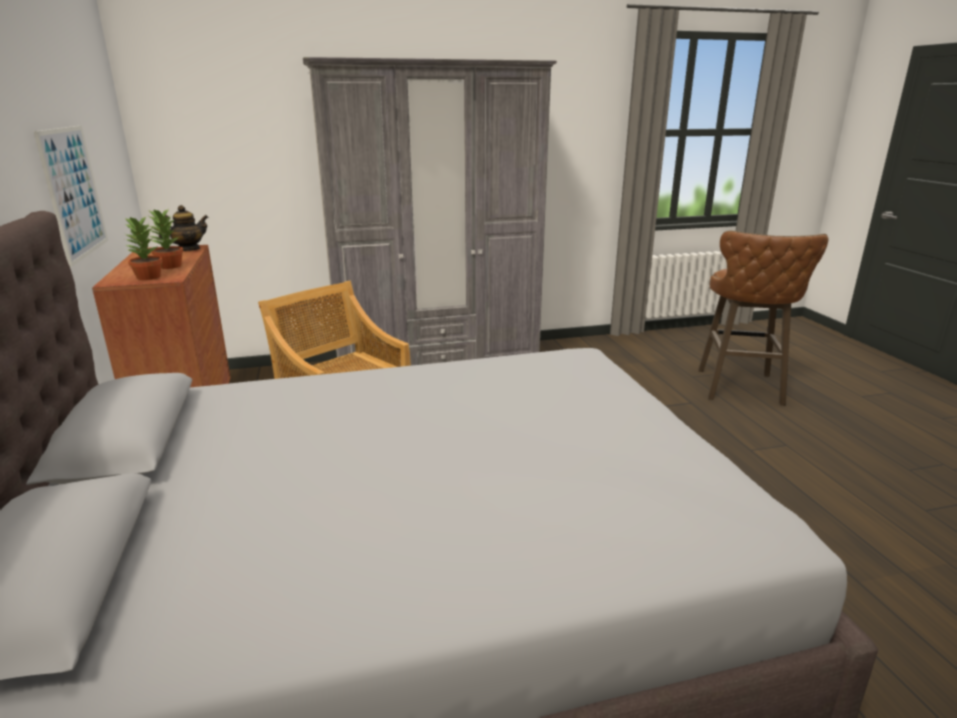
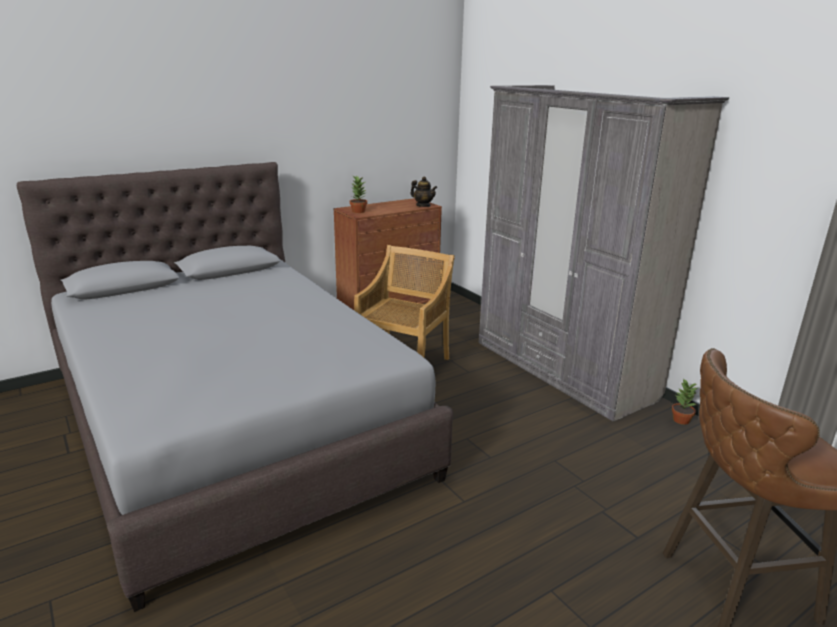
camera: 70 degrees right, 0 degrees up
(74, 192) = (351, 157): picture -> none
(169, 266) = (383, 210): potted plant -> potted plant (680, 420)

